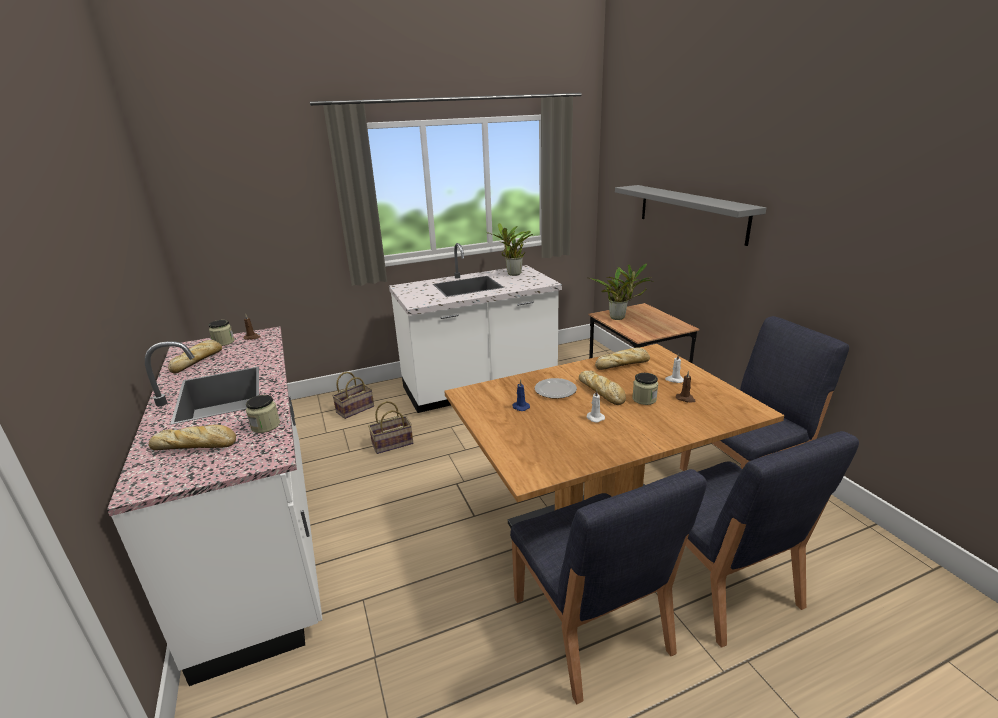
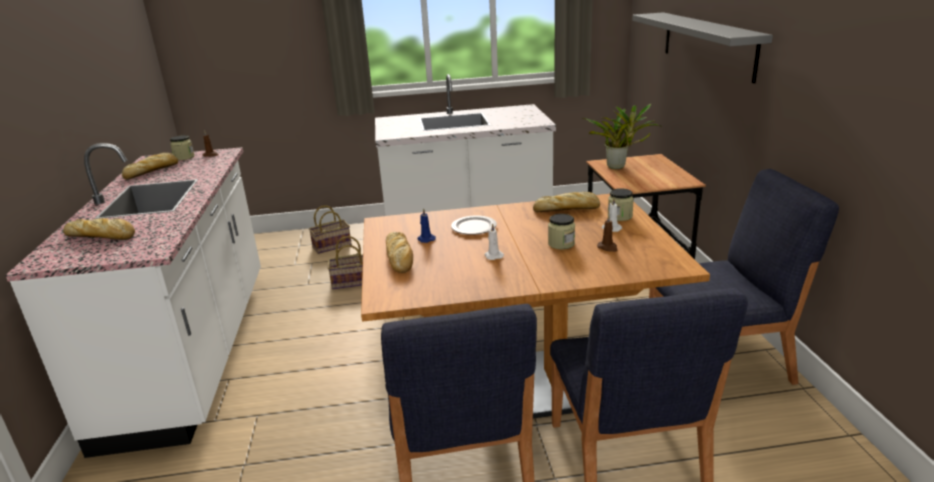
camera: 15 degrees right, 0 degrees up
(265, 426) = (167, 226): jar -> jar (620, 216)
(513, 274) = (510, 113): potted plant -> none
(602, 392) = (521, 233): bread -> bread (400, 257)

